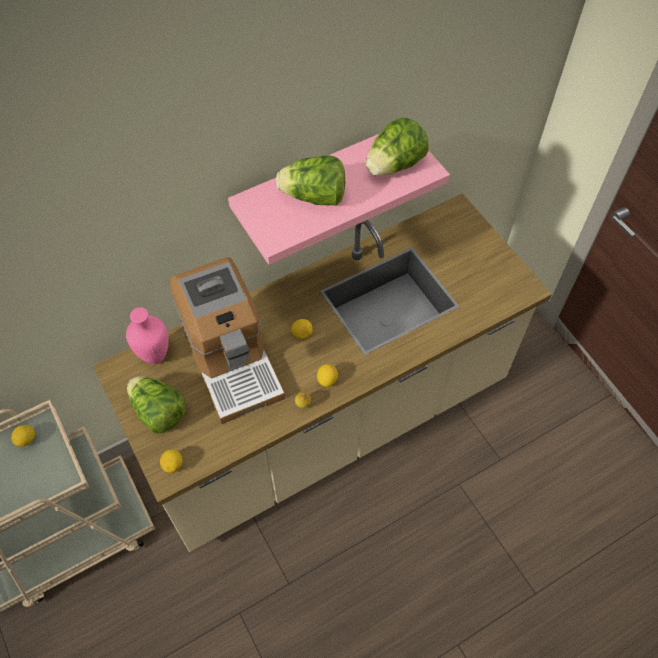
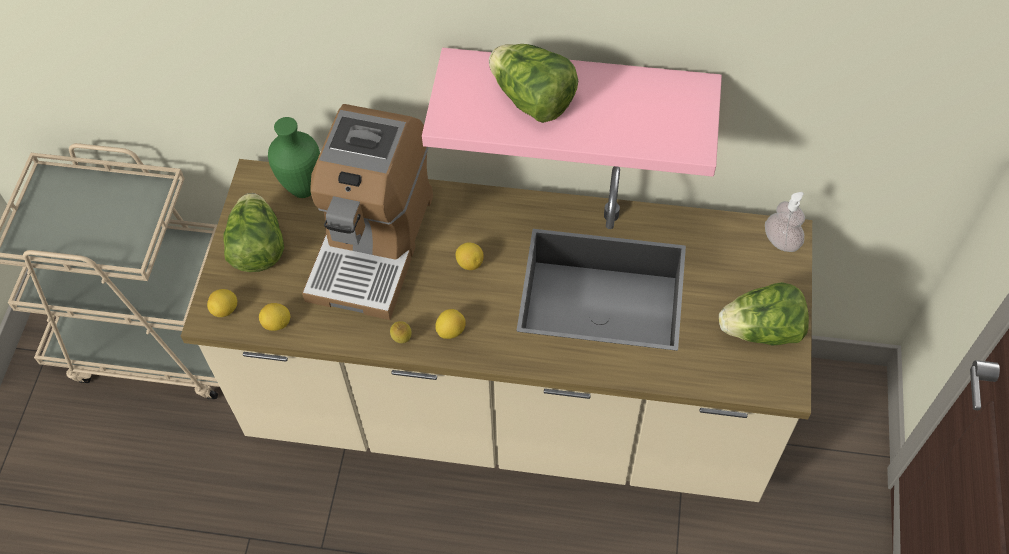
camera: 40 degrees right, 0 degrees up
(26, 439) = (133, 196): lemon -> lemon (277, 324)
(154, 356) = (303, 188): pink vase -> green vase
(394, 166) = (658, 118): lettuce -> lettuce (761, 331)
(457, 214) = (781, 241): none -> soap dispenser

